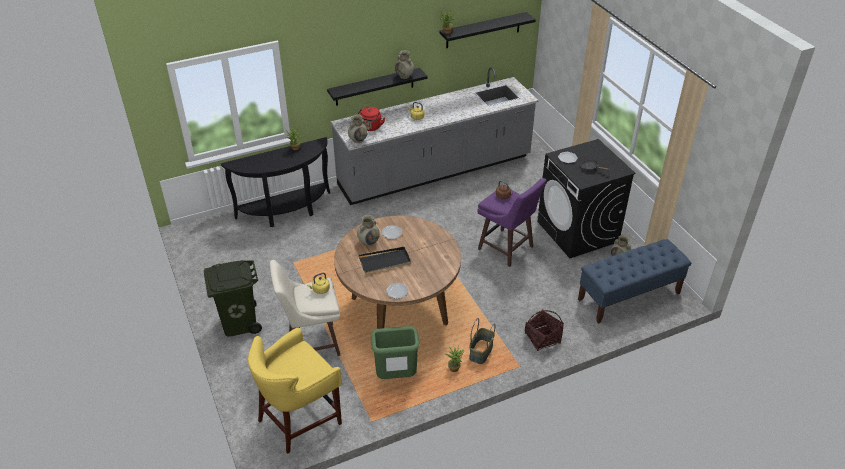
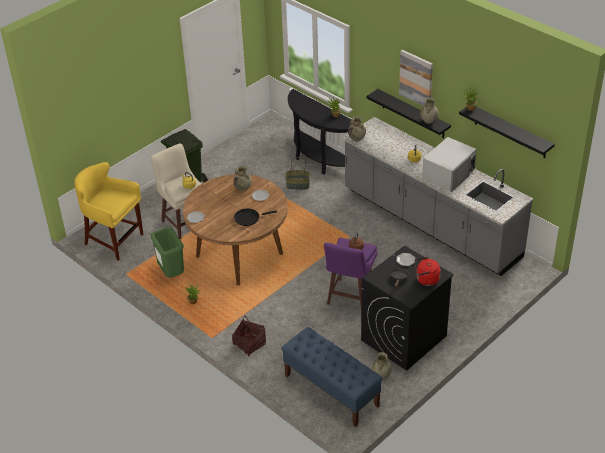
camera: 70 degrees right, 0 degrees up
(370, 127) = (379, 139): red kettle -> red kettle (426, 280)
(374, 45) = (416, 78): none -> picture
(385, 261) = (225, 202): black tray -> none
(424, 250) = (249, 218): none -> black frying pan
(452, 105) = (449, 174): none -> white microwave
(481, 352) = (217, 312): basket -> basket (297, 185)

